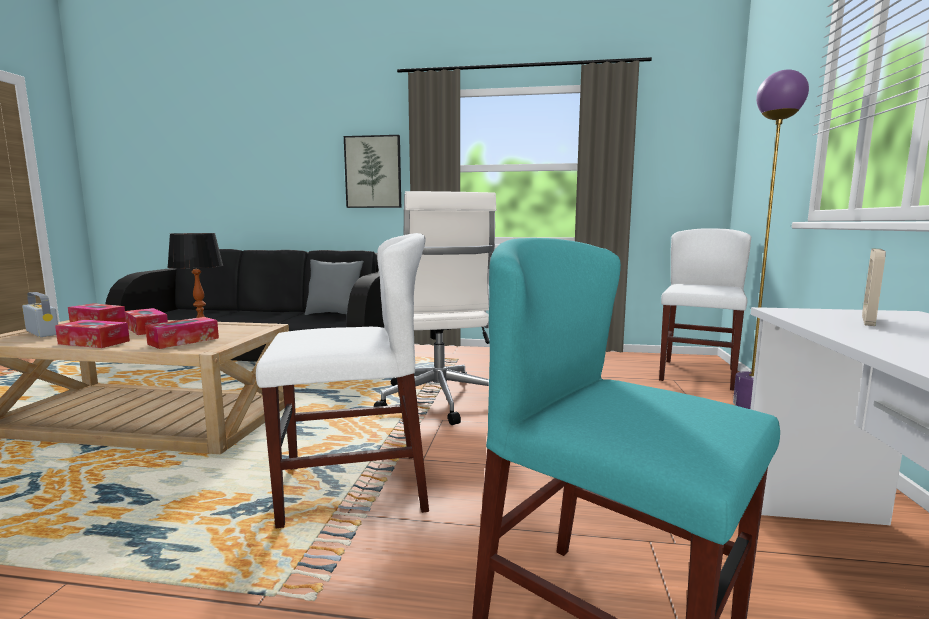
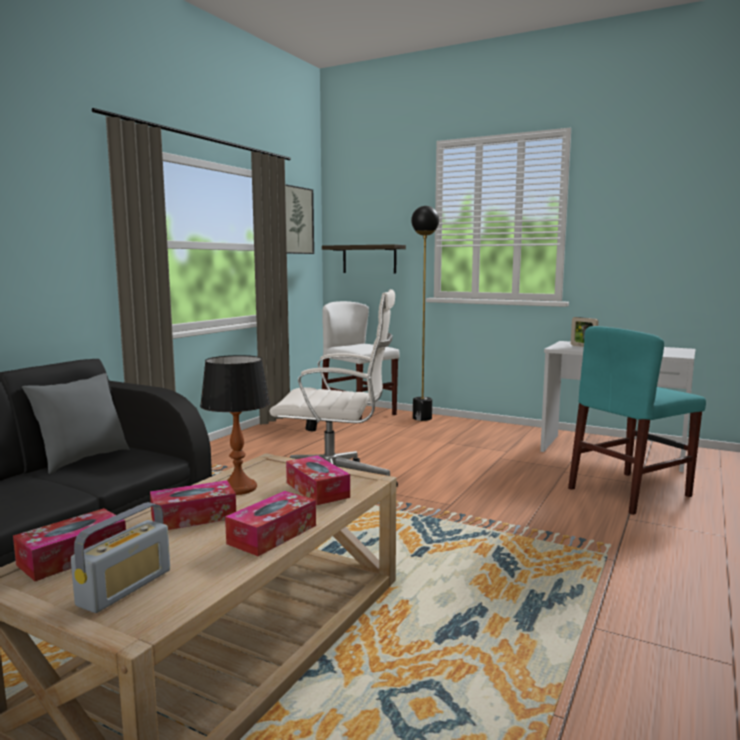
camera: 70 degrees left, 0 degrees up
(42, 333) = (125, 587): radio -> radio turned 150 degrees clockwise
(354, 488) = (486, 529): white chair -> none
(373, 172) = (50, 243): picture -> picture (295, 220)
(749, 405) = (422, 418): purple floor lamp -> black floor lamp
(762, 169) = (369, 259): none -> shelf

